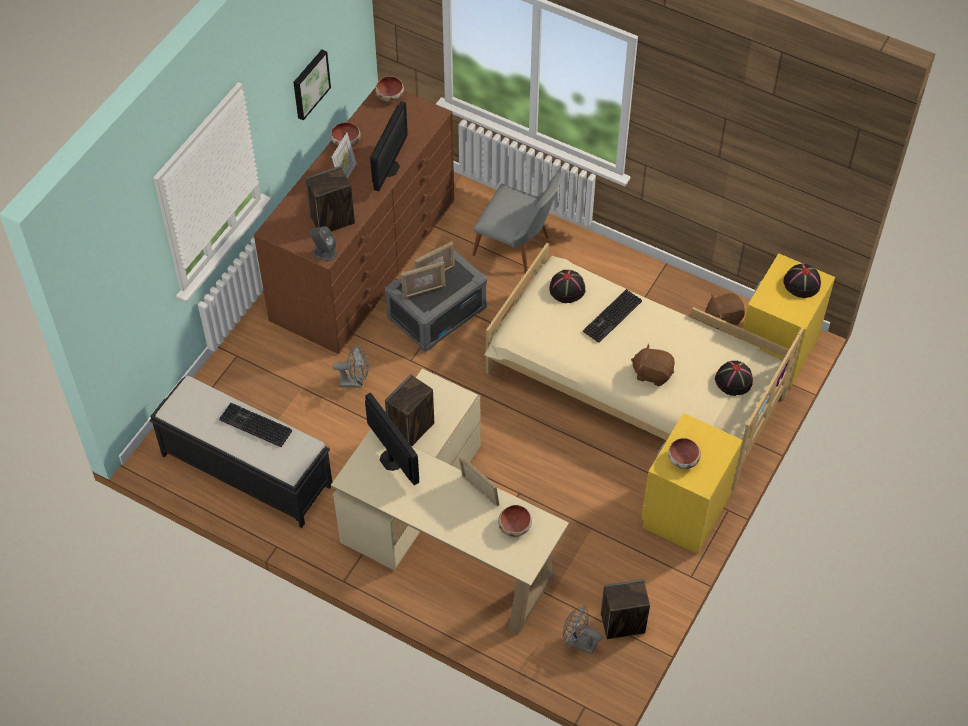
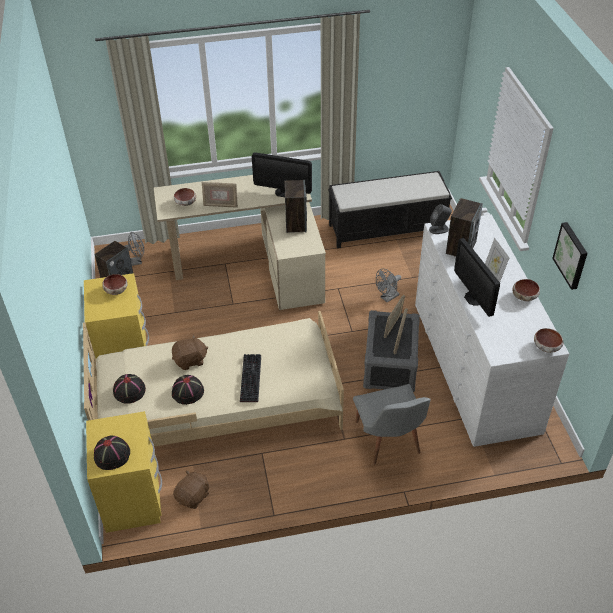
camera: 140 degrees right, 10 degrees down
(253, 426) = (384, 194): keyboard -> none
(364, 259) = (474, 365): brown dresser -> white dresser
(517, 249) = (389, 443): grey chair -> grey chair turned 90 degrees counterclockwise
(567, 288) = (299, 377): black hat -> black hat (187, 392)

